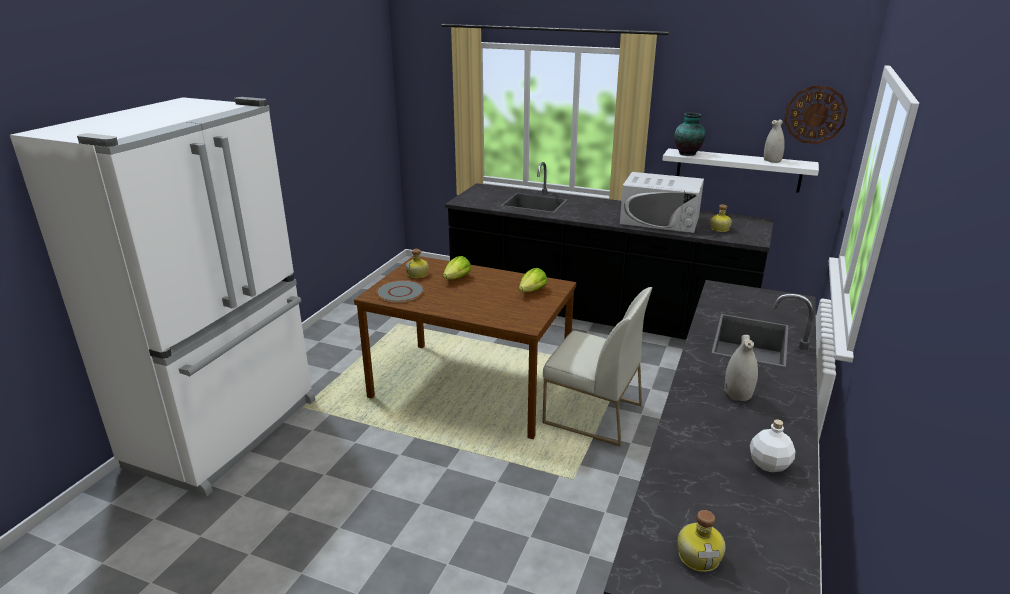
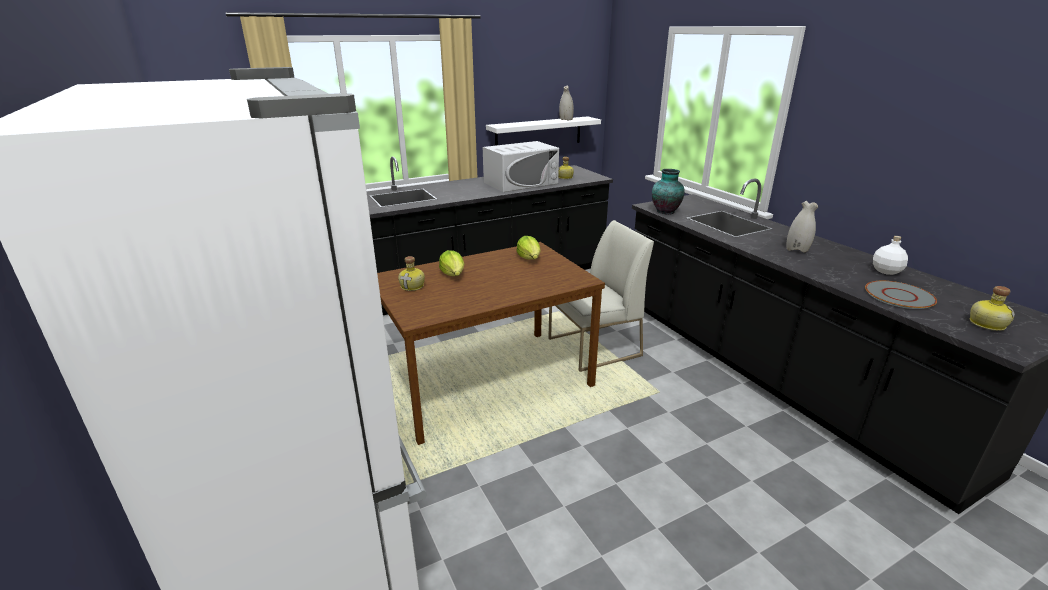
camera: 50 degrees left, 0 degrees up
(400, 292) = (434, 305): grey plate -> grey plate (899, 296)
(688, 153) = (509, 125): vase -> vase (665, 211)
(815, 114) = (582, 80): wall clock -> none

